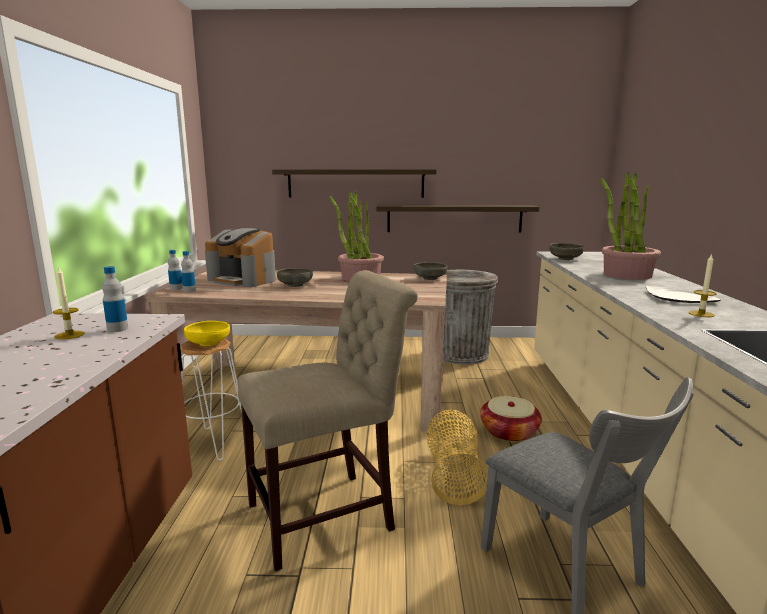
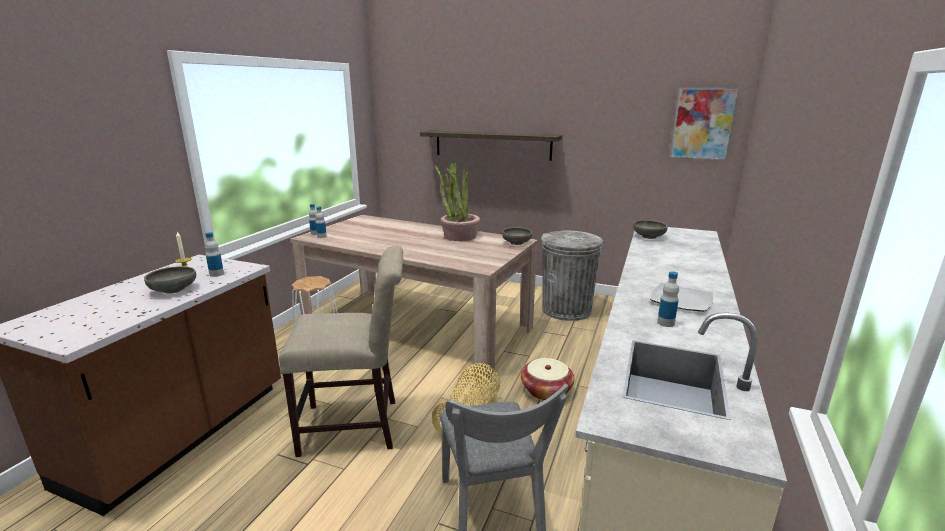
camera: 20 degrees right, 5 degrees up
(208, 343) = (313, 282): yellow bowl -> none
(243, 280) = (370, 229): coffee machine -> none
(295, 285) = (400, 239): grey bowl -> grey bowl (173, 290)
(454, 218) = (579, 181): shelf -> none
(571, 154) = (703, 123): none -> picture
(626, 275) = (676, 265): potted plant -> none
(701, 314) = (665, 323): candle -> bottle

